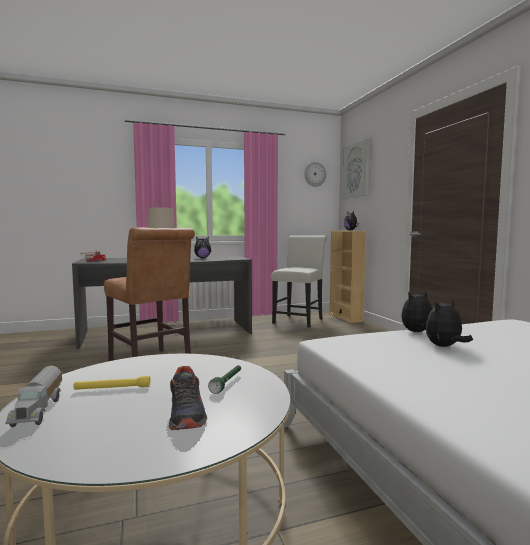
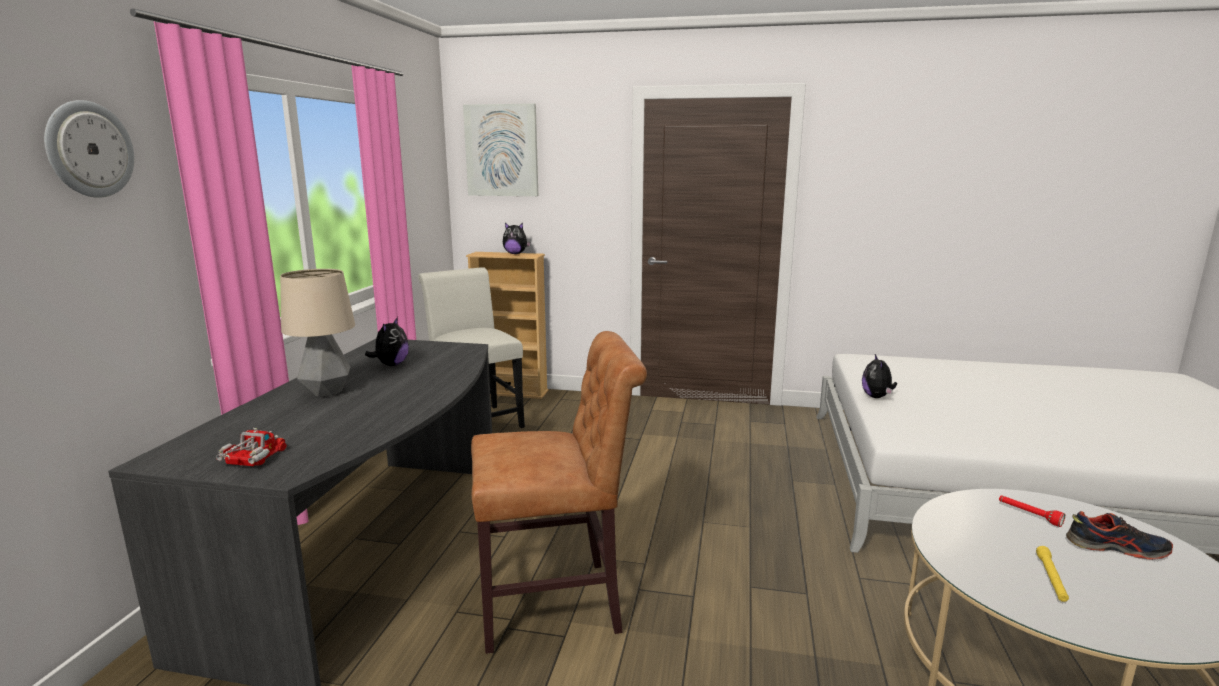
camera: 60 degrees left, 10 degrees up
(39, 410) = (1127, 628): toy truck -> none
(227, 383) = (1029, 515): green flashlight -> red flashlight
(315, 174) = (425, 150): wall clock -> wall clock (89, 149)
(445, 347) = (933, 405): plush toy -> none

